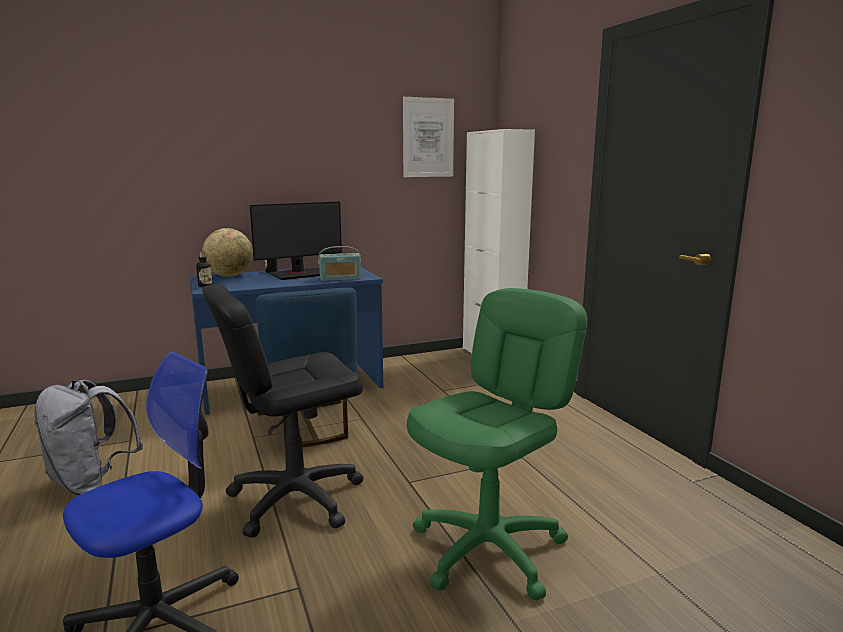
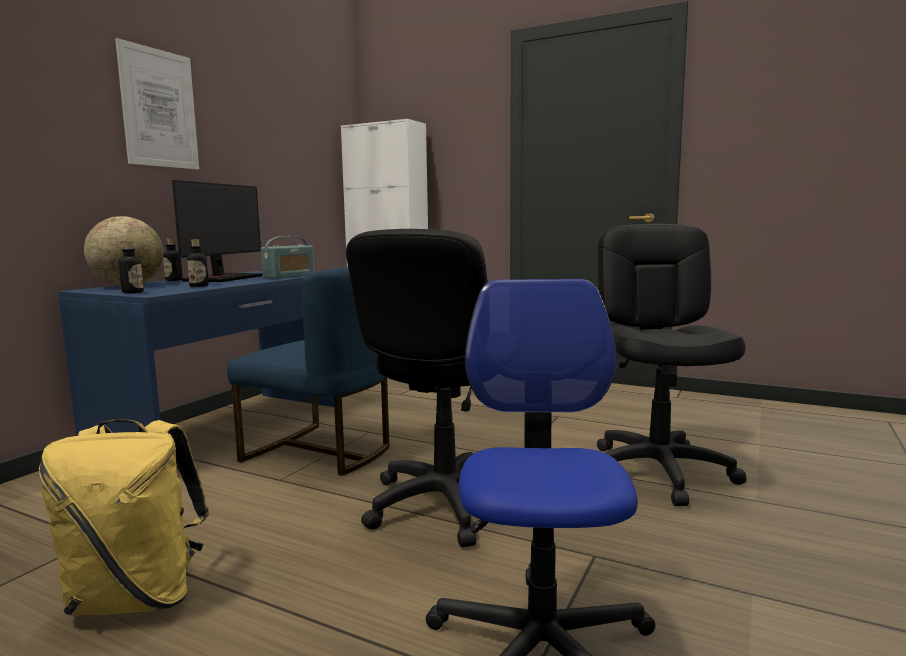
camera: 40 degrees left, 5 degrees down
(92, 483) = (138, 597): grey backpack -> yellow backpack
(255, 283) = (199, 286): none -> bottle
(428, 137) = (309, 126): picture -> picture (159, 108)
(489, 549) = (658, 472): green office chair -> black office chair

